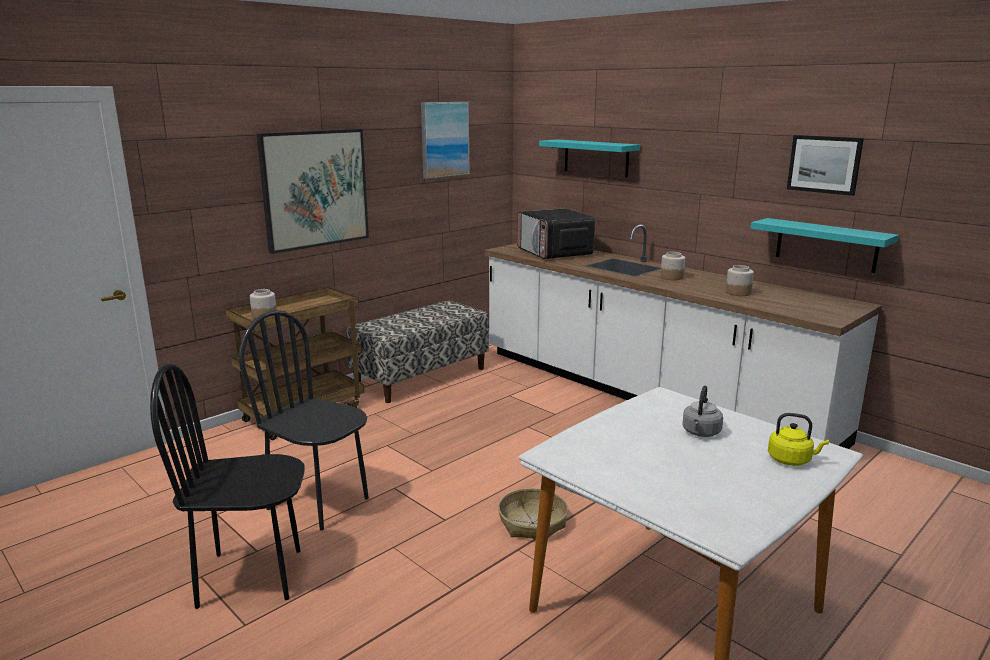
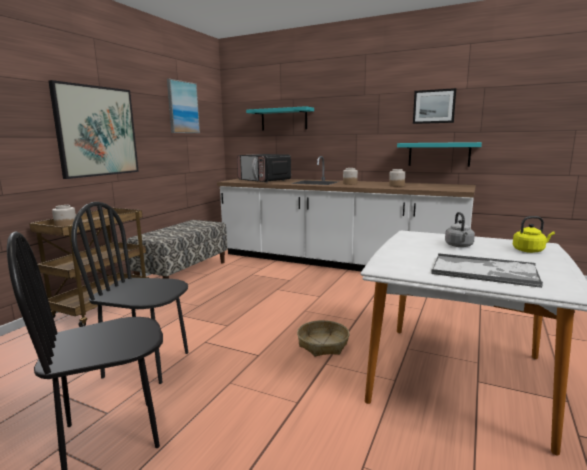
camera: 20 degrees left, 5 degrees down
(672, 484) = (485, 271): none -> tray

